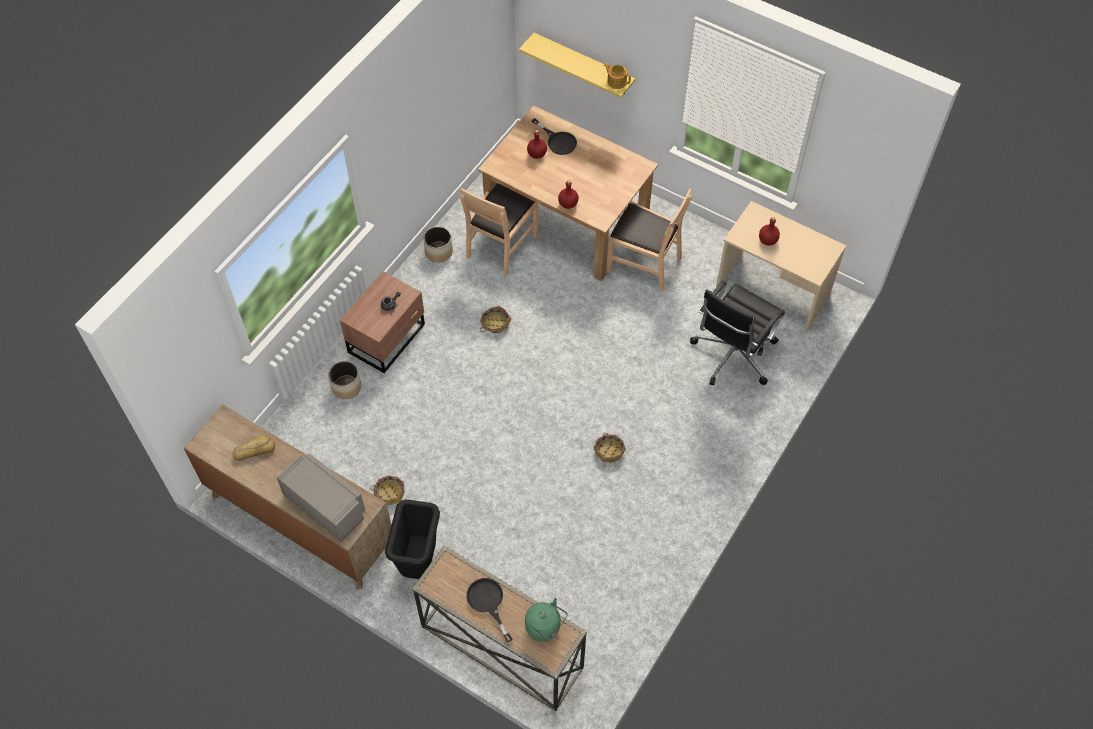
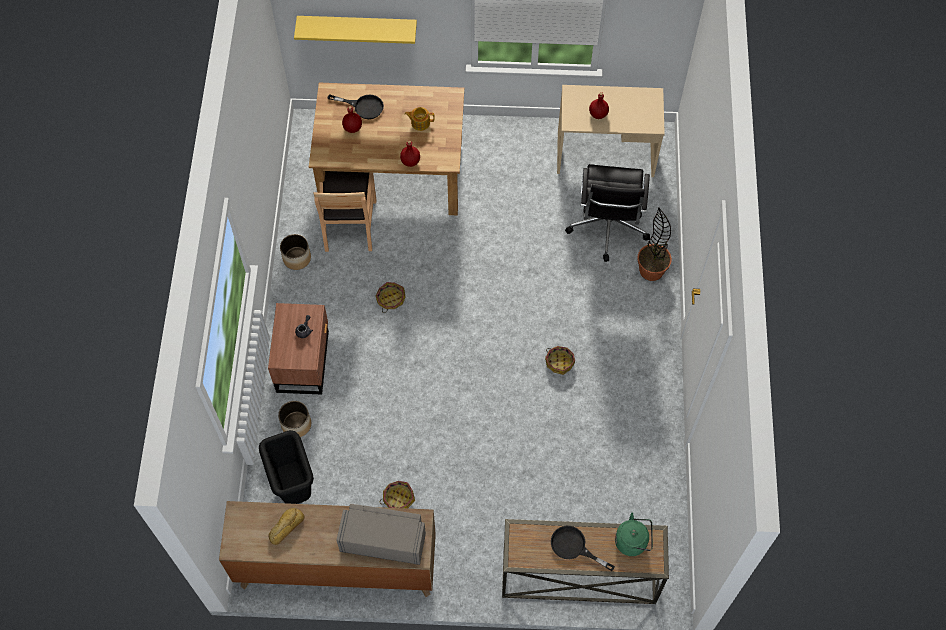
camera: 30 degrees left, 5 degrees up
(419, 563) = (464, 545): black trash can -> black trash can (295, 488)
(616, 81) = (402, 30): teapot -> teapot (420, 122)
(644, 263) = (484, 181): brown chair -> none
(749, 413) = (651, 270): none -> potted plant

